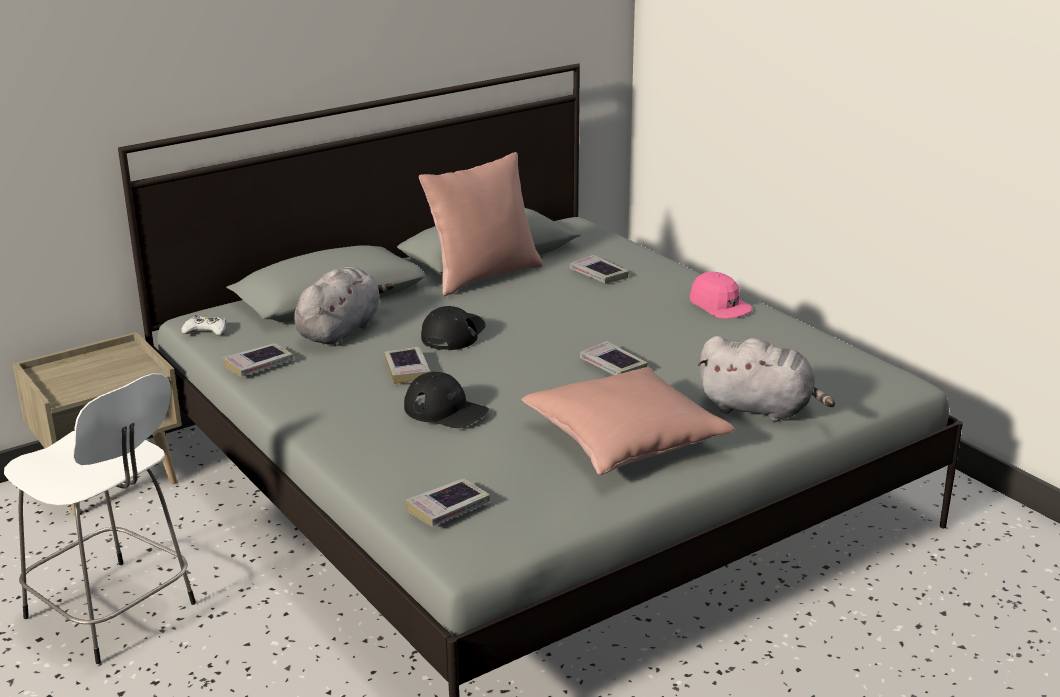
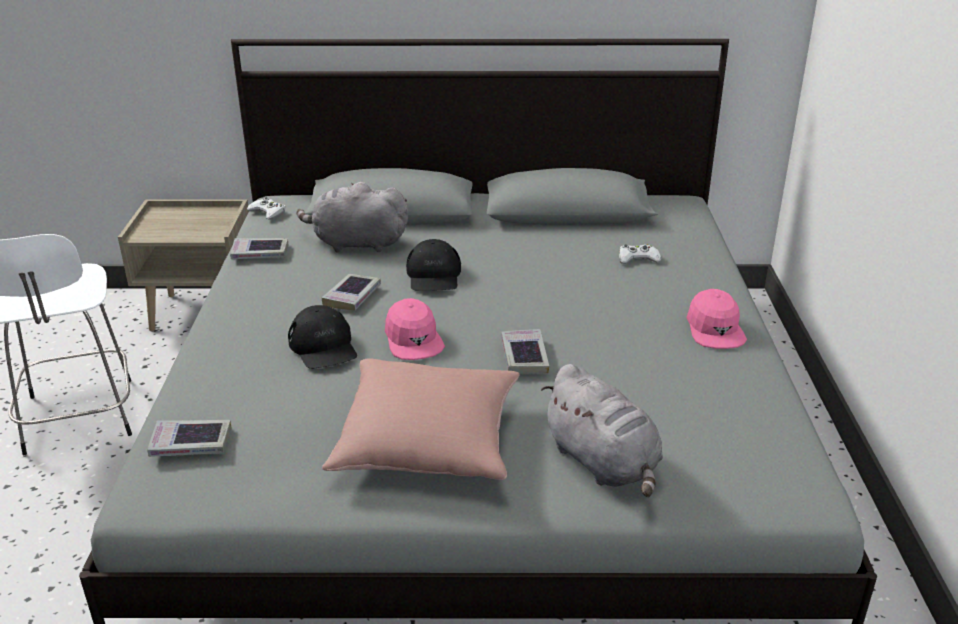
camera: 35 degrees right, 5 degrees up
(341, 331) = (356, 244): grey plush toy -> grey plush toy turned 150 degrees counterclockwise
(453, 333) = (434, 275): black cap -> black cap turned 120 degrees clockwise
(483, 276) = (534, 229): pink pillow -> none
(511, 382) = (413, 339): none -> pink cap
(598, 274) = (637, 258): book -> white game controller

